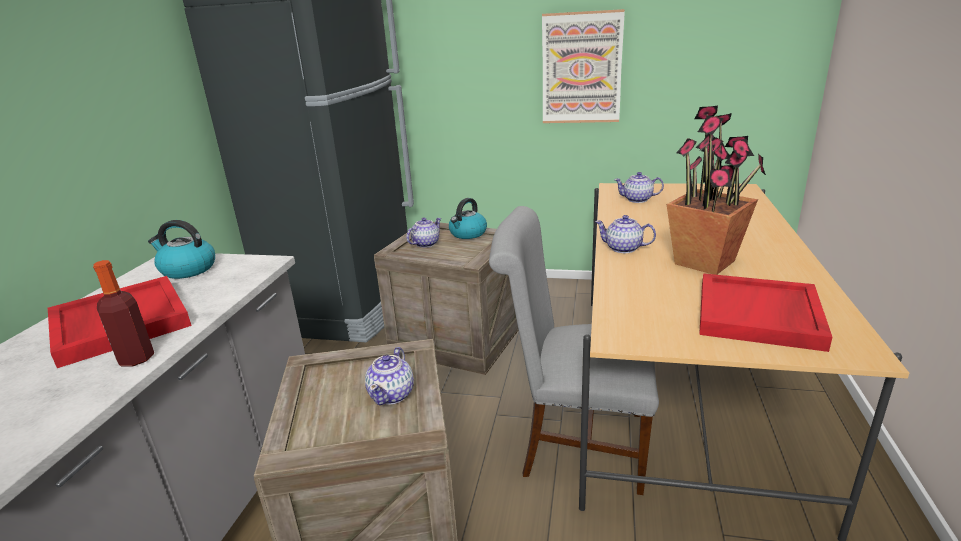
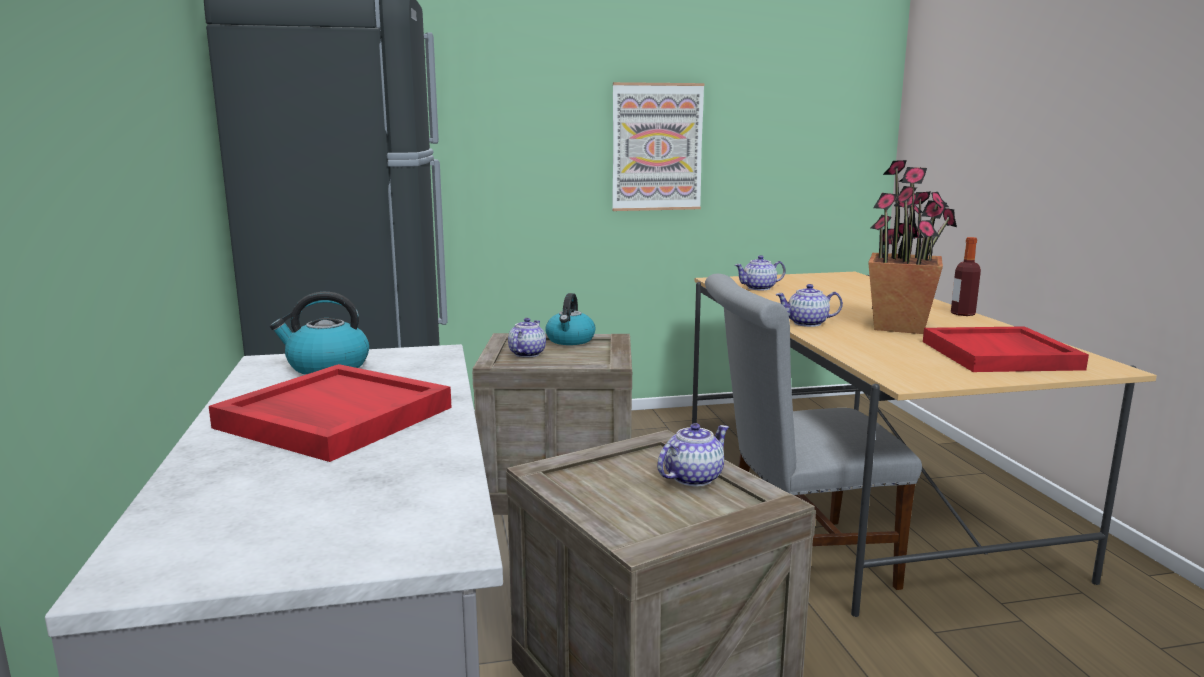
camera: 25 degrees left, 10 degrees down
(136, 359) = (436, 440): bottle -> bottle (962, 313)
(392, 394) = (692, 478): teapot -> teapot turned 120 degrees counterclockwise

